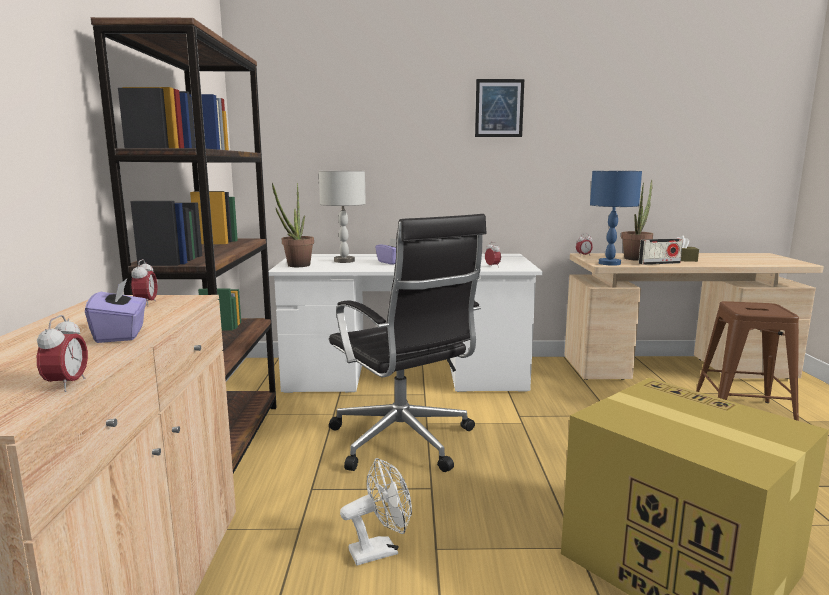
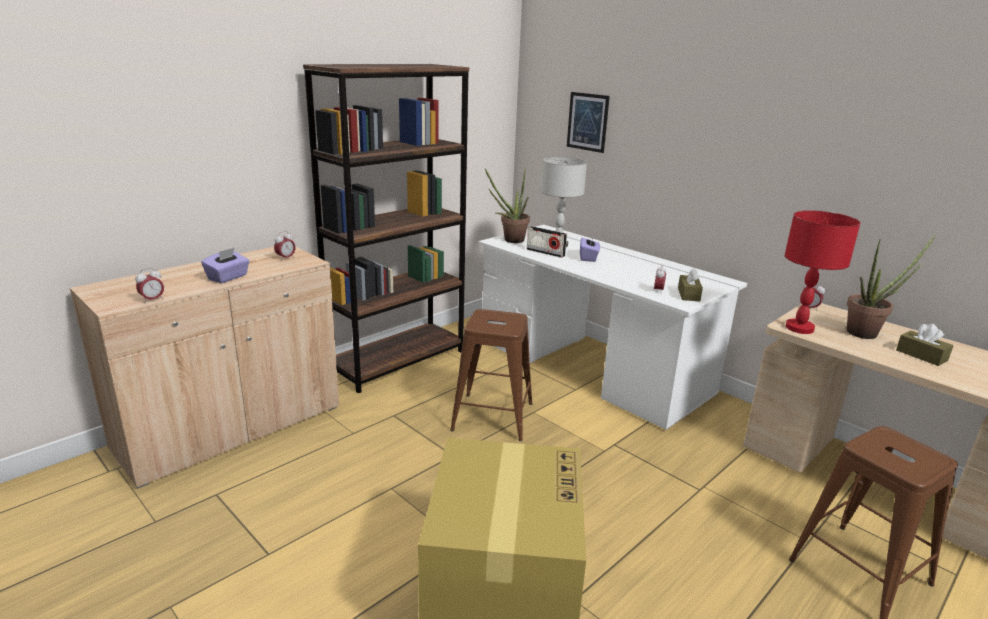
camera: 45 degrees right, 10 degrees up
(380, 550) = (366, 469): white fan -> none
(403, 442) = (493, 416): black office chair -> brown stool
(499, 108) = (753, 109): picture -> picture (587, 122)
(513, 264) = (688, 294): none -> brown tissue box
(609, 263) = (799, 328): blue table lamp -> red table lamp
(659, 263) = (867, 349): radio -> radio (545, 252)

